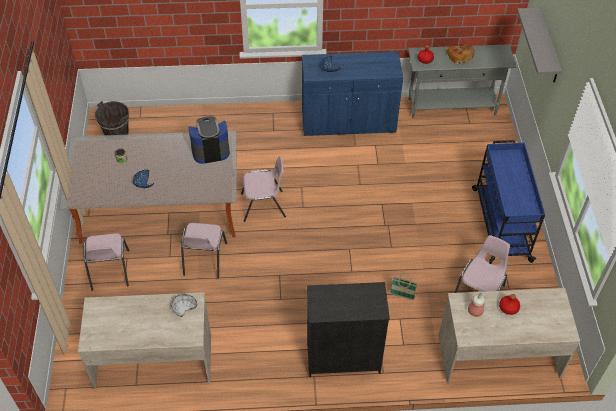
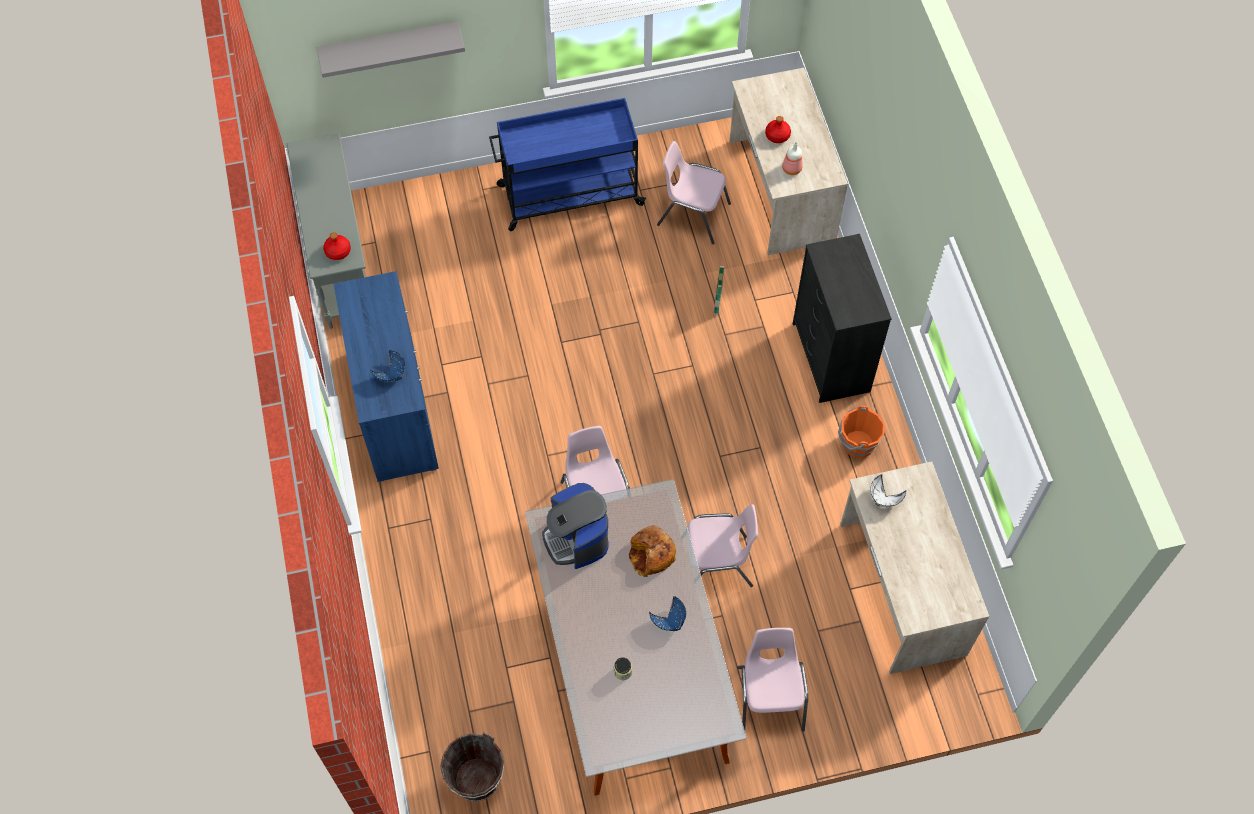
camera: 100 degrees left, 10 degrees up
(109, 271) = (769, 697): pink chair -> pink chair turned 75 degrees counterclockwise
(269, 358) = (857, 444): none -> orange bucket
(459, 56) = (323, 206): bread -> bread (651, 554)

